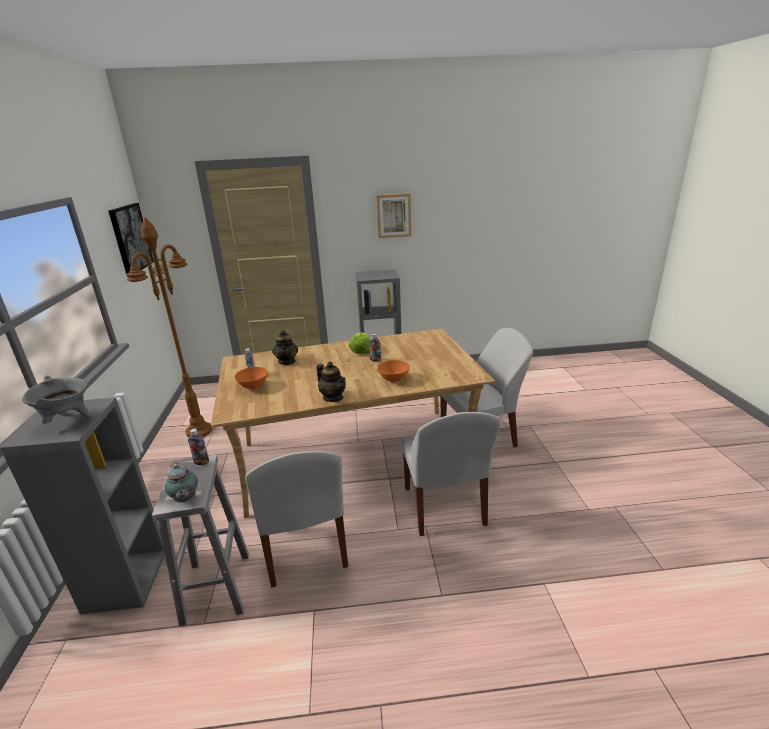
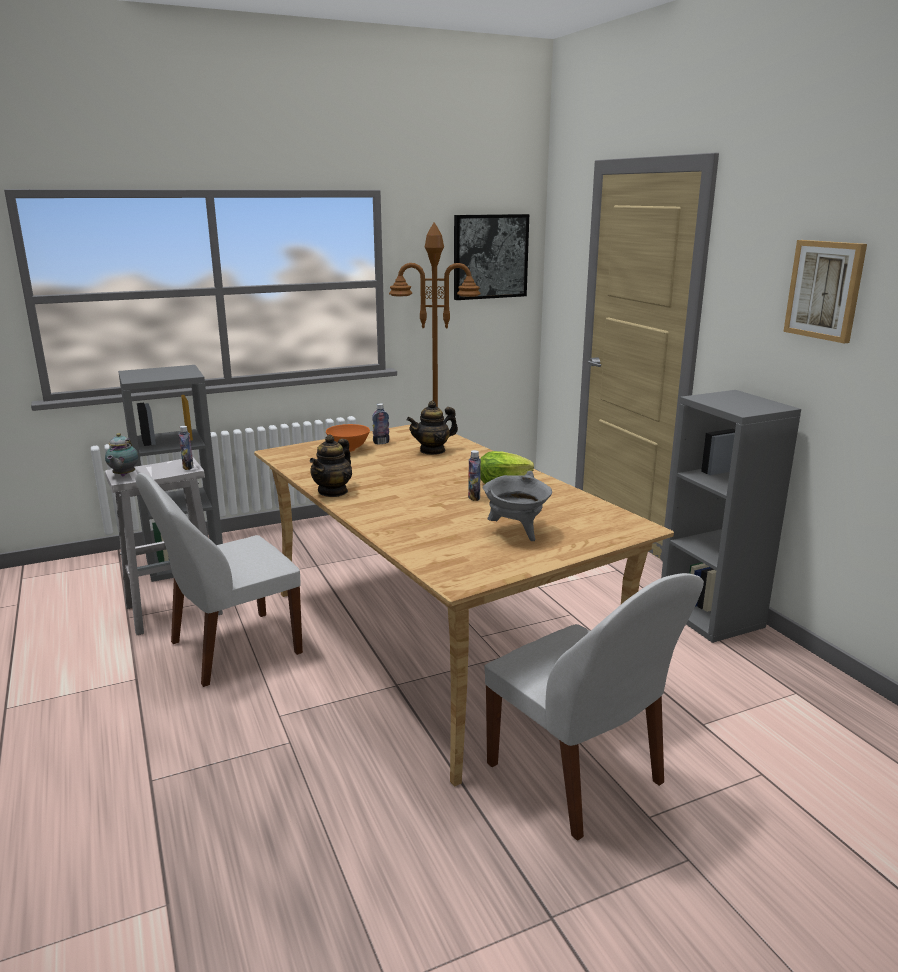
camera: 70 degrees right, 5 degrees down
(68, 421) = (158, 374): grey cooking pot -> grey cooking pot (516, 532)
(185, 500) = (123, 475): teapot -> teapot turned 45 degrees counterclockwise
(394, 380) = (404, 519): orange bowl -> none
(444, 508) = (338, 756): white chair -> none

